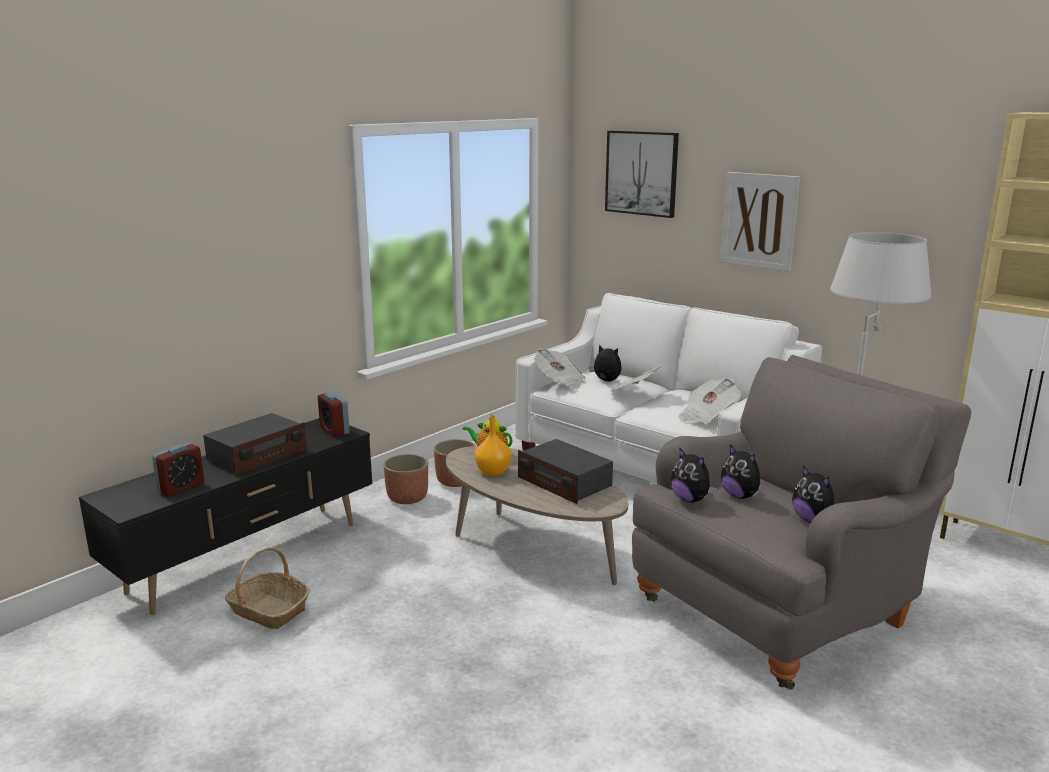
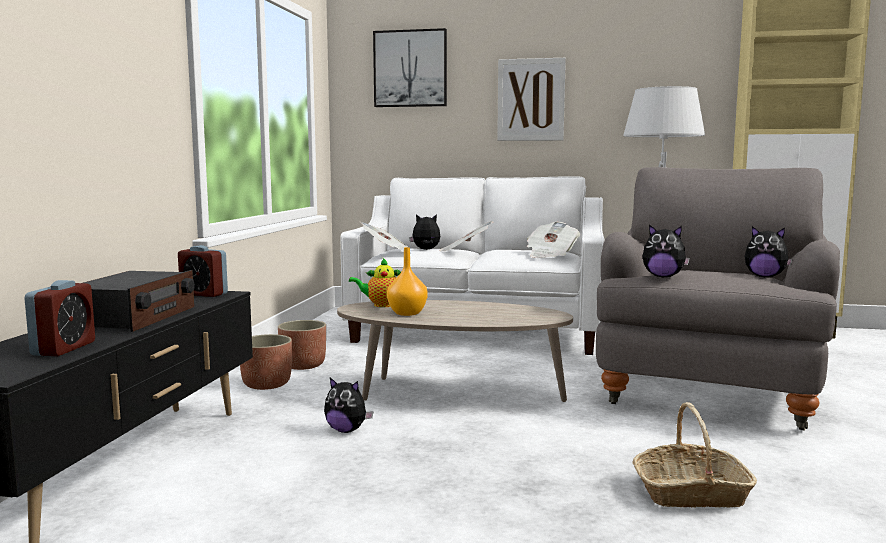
camera: 30 degrees left, 10 degrees down
(268, 610) = (219, 506): basket -> basket (691, 493)
(564, 482) = (487, 310): radio -> none
(740, 496) = (691, 272): plush toy -> plush toy (347, 430)

